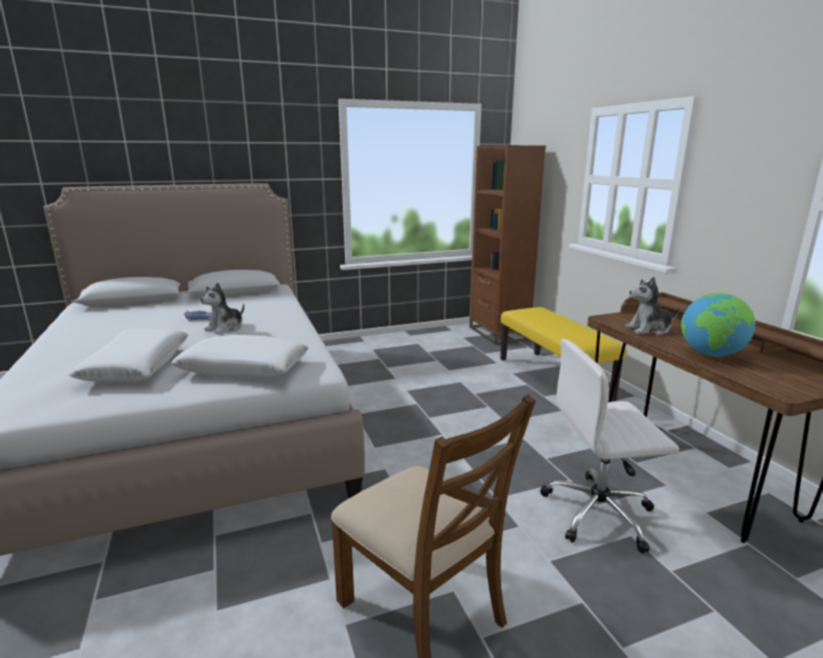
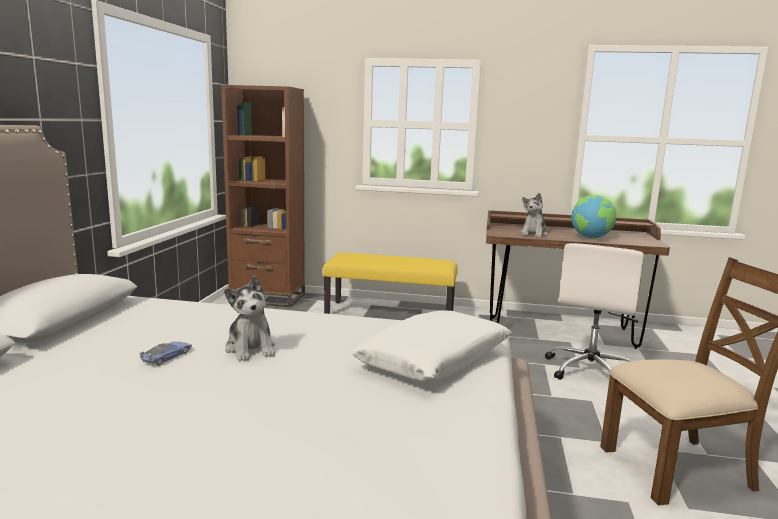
camera: 60 degrees left, 5 degrees down
(136, 366) = (344, 420): white pillow -> none

